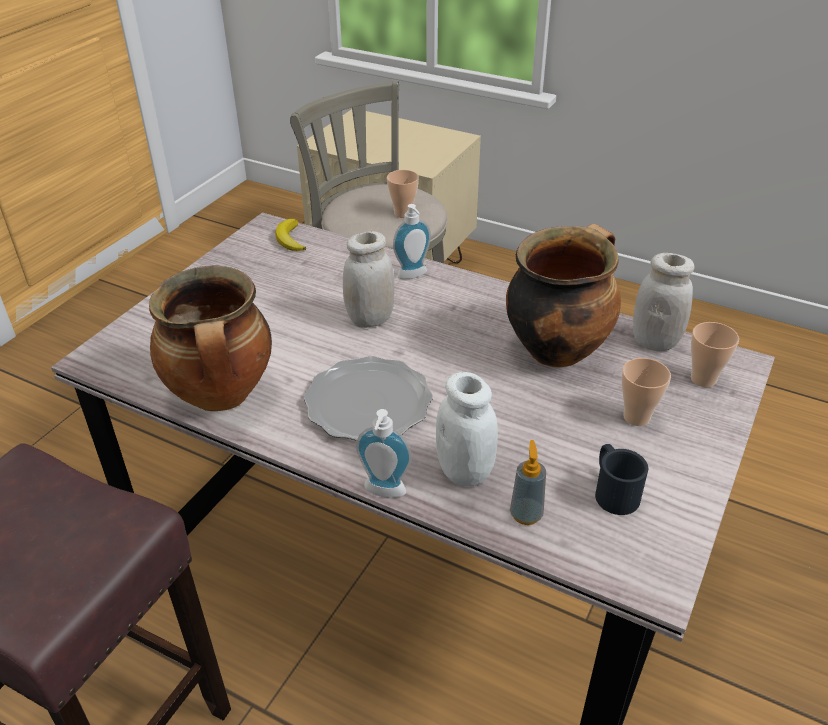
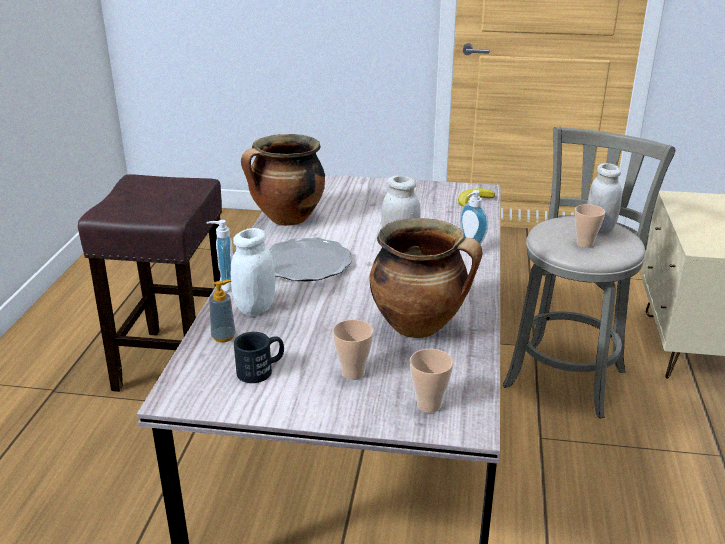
camera: 70 degrees right, 10 degrees down
(655, 342) = (467, 374): white jar -> white jar (599, 228)

